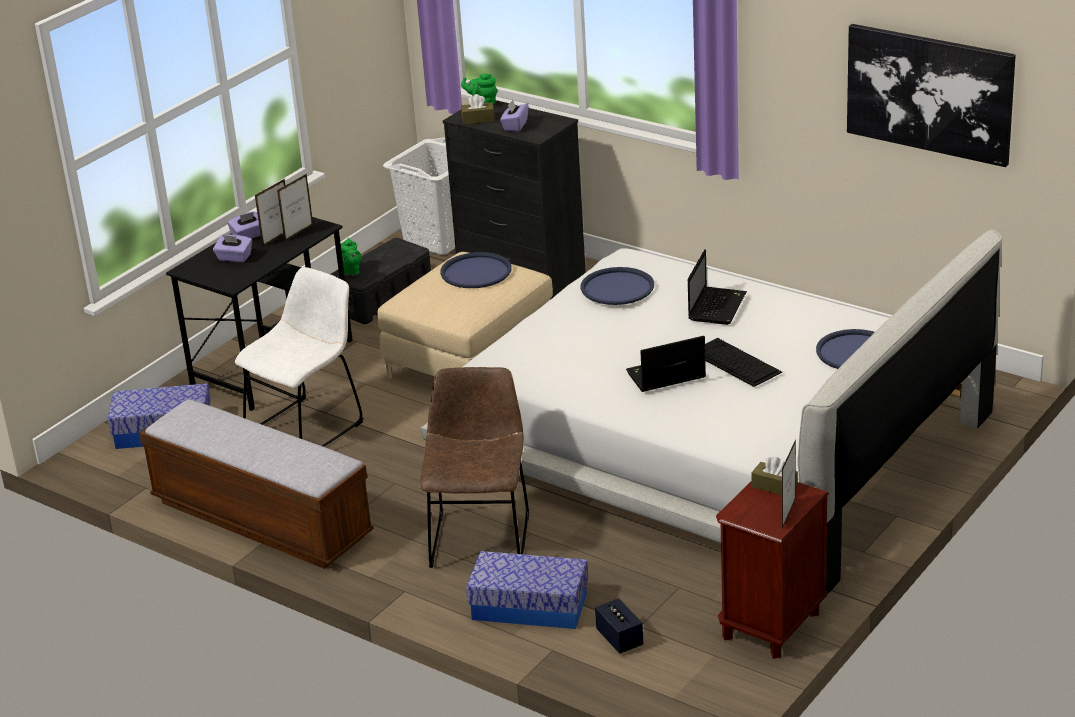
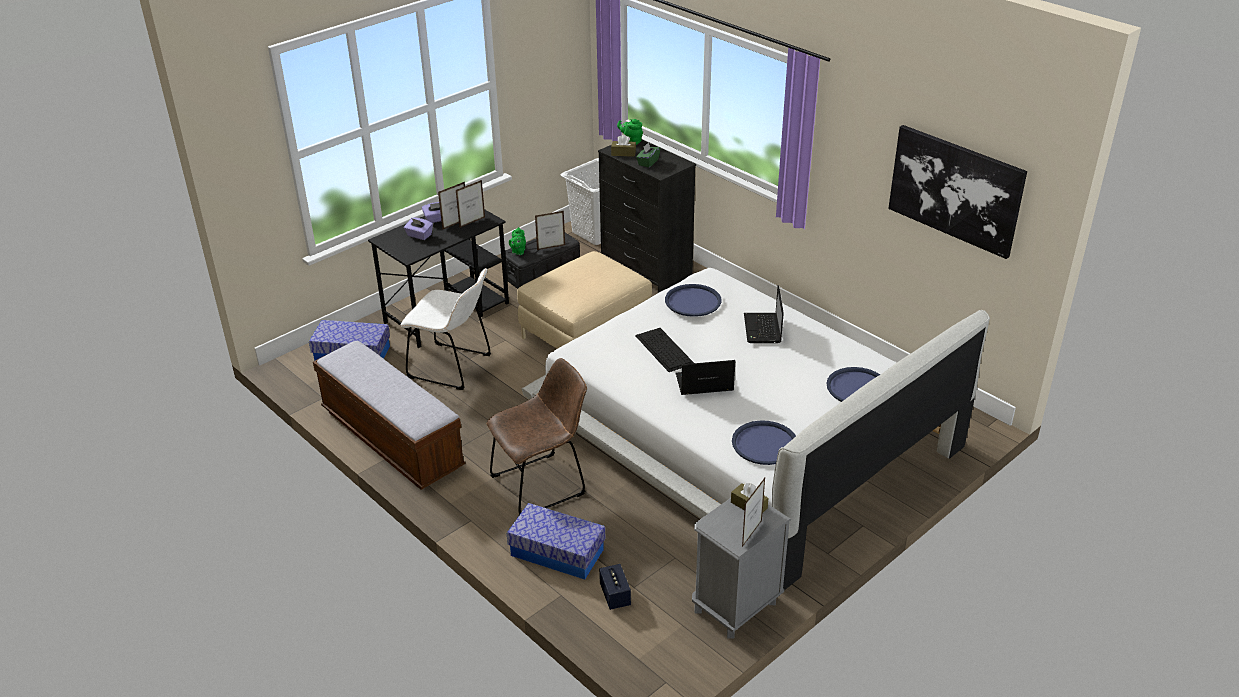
camera: 10 degrees right, 5 degrees up
(309, 426) = (453, 367): white chair -> white chair turned 60 degrees clockwise
(393, 260) = (551, 247): none -> picture frame
(476, 272) = (597, 270): blue tray -> blue tray (765, 444)
(481, 536) = (542, 484): brown chair -> brown chair turned 45 degrees clockwise
(515, 126) = (648, 162): purple tissue box -> green tissue box
(717, 306) = (763, 329): laptop -> laptop turned 150 degrees clockwise
(734, 362) = (760, 380): keyboard -> keyboard (663, 349)
(771, 625) = (735, 607): brown nightstand -> grey nightstand

